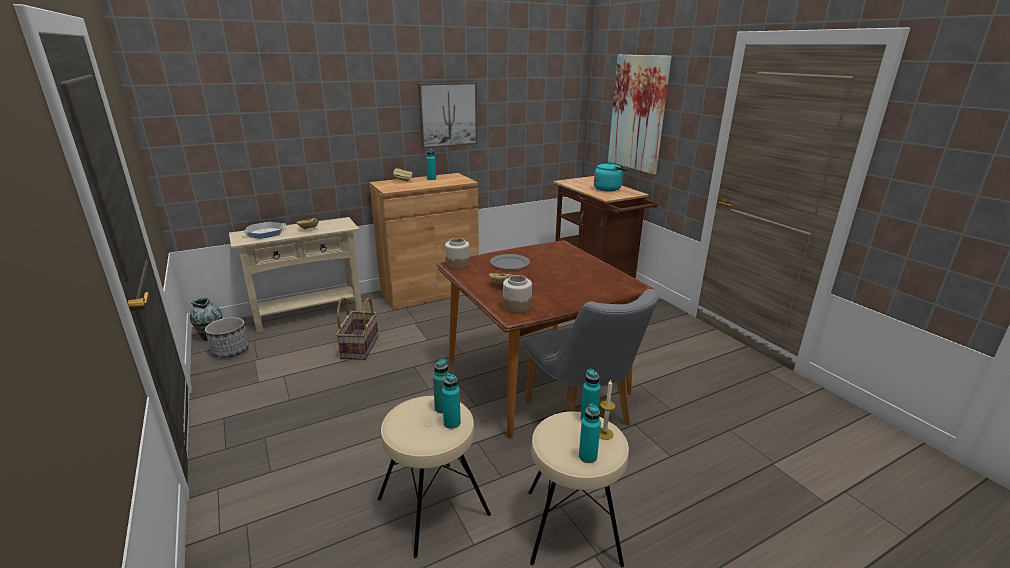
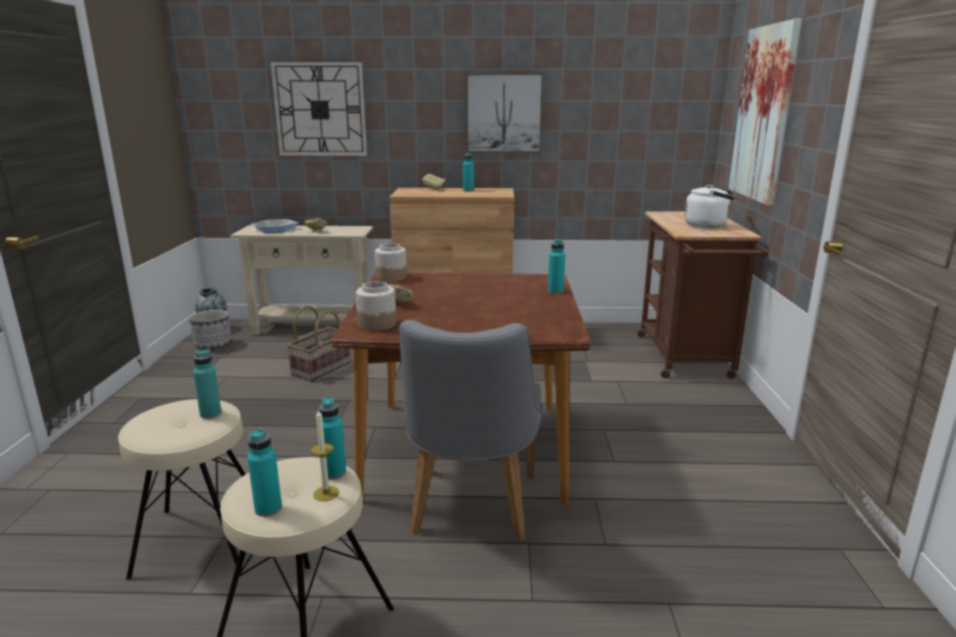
camera: 30 degrees right, 5 degrees down
(292, 119) = (320, 109): none -> wall clock
(452, 423) = (196, 429): turquoise bottle -> turquoise bottle (555, 291)
(510, 264) = (450, 286): grey plate -> none
(608, 189) = (708, 225): turquoise kettle -> white kettle

